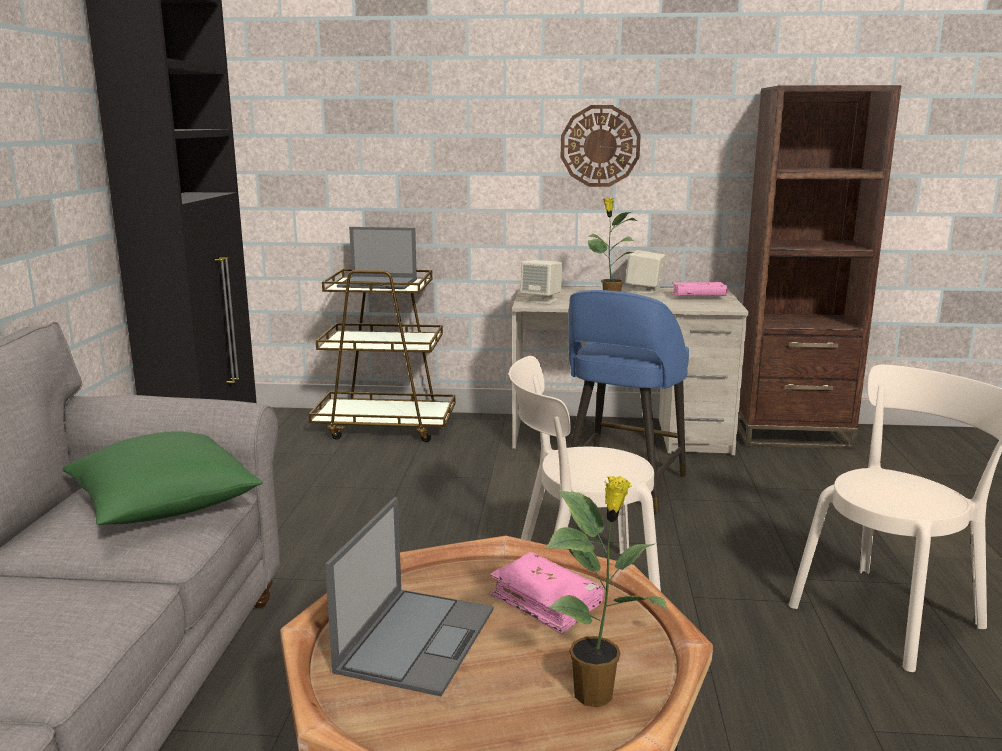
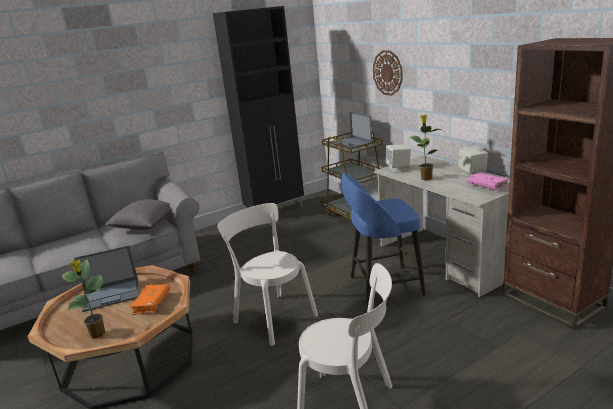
camera: 55 degrees right, 5 degrees up
(165, 507) = (145, 225): green pillow -> grey pillow
(546, 602) = (152, 303): pink book -> orange book
(600, 146) = (459, 75): wall clock -> wall clock (387, 73)

